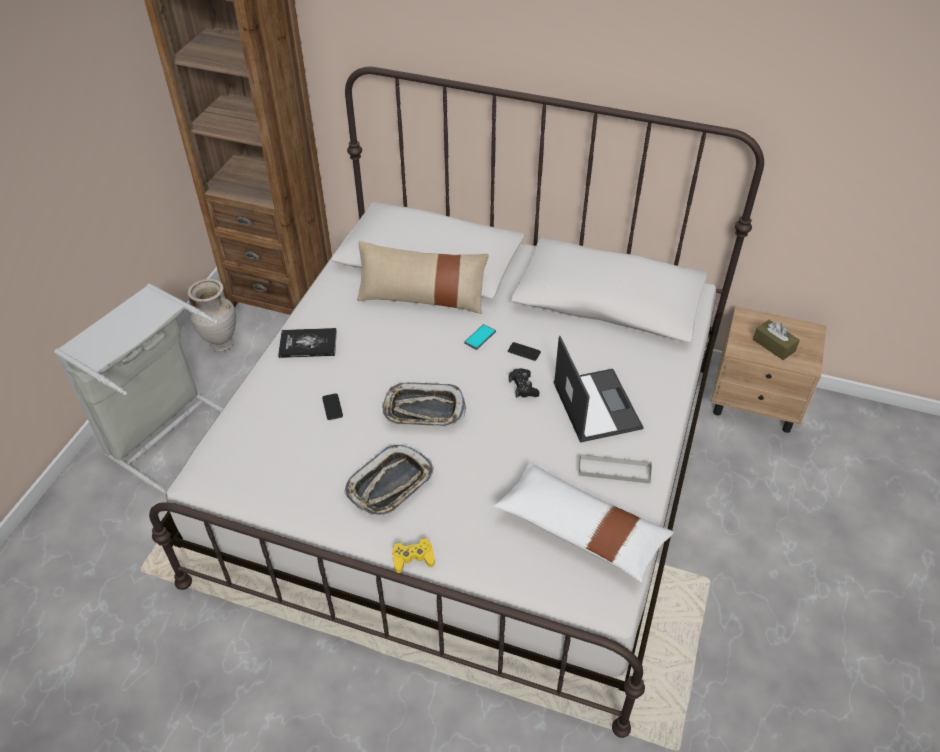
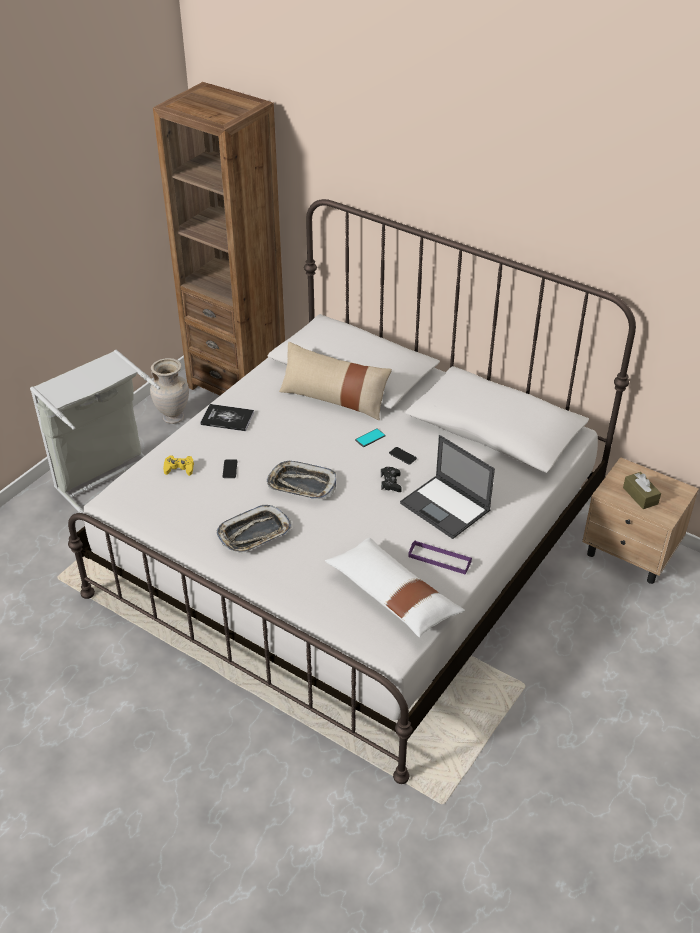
camera: 15 degrees right, 5 degrees down
(413, 558) = (252, 588): yellow game controller -> yellow game controller (179, 468)
(596, 404) = (446, 507): laptop -> laptop turned 135 degrees clockwise
(614, 470) = (439, 559): grey tray -> purple tray

